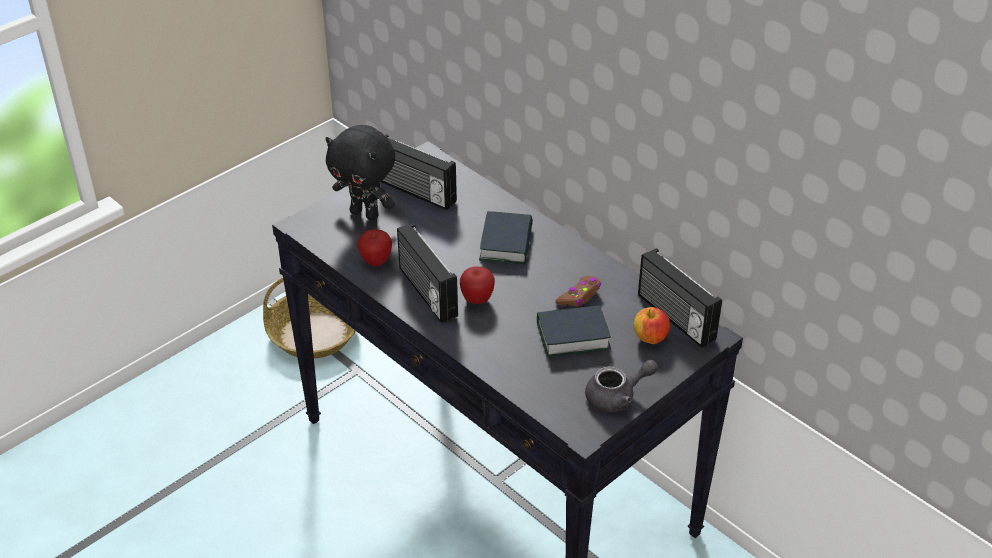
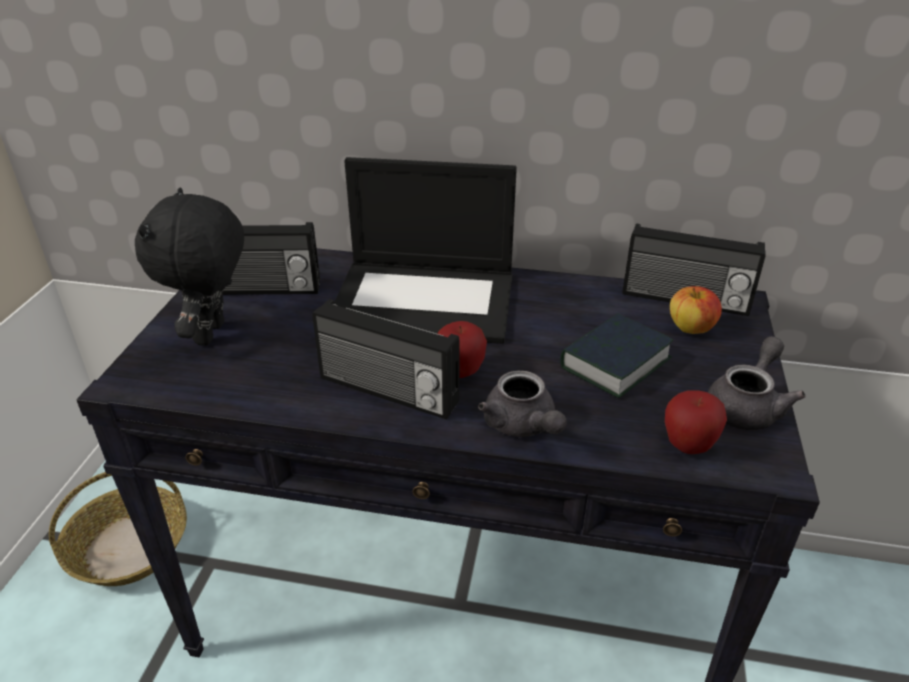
camera: 35 degrees left, 5 degrees down
(365, 213) = (213, 334): black plush toy -> black plush toy turned 105 degrees clockwise
(376, 261) = (280, 383): apple -> apple (688, 446)
(477, 346) = (522, 426): none -> grey teapot
(506, 244) = (426, 300): book -> laptop
(579, 296) = (568, 319): brown game controller -> none

